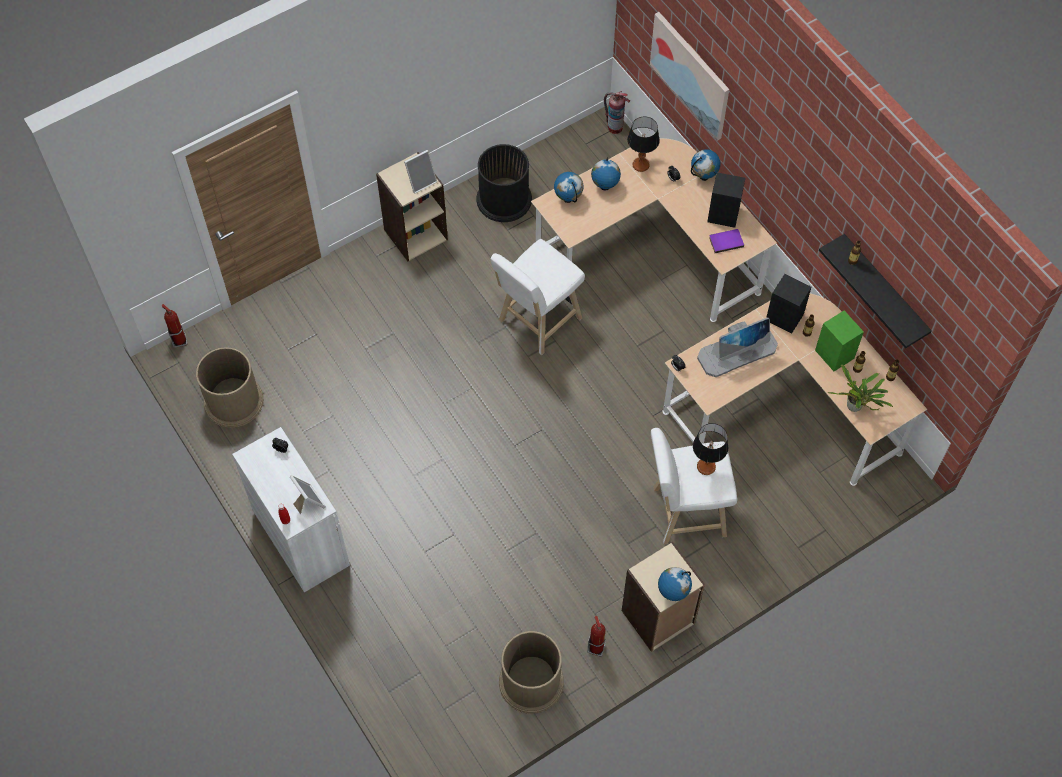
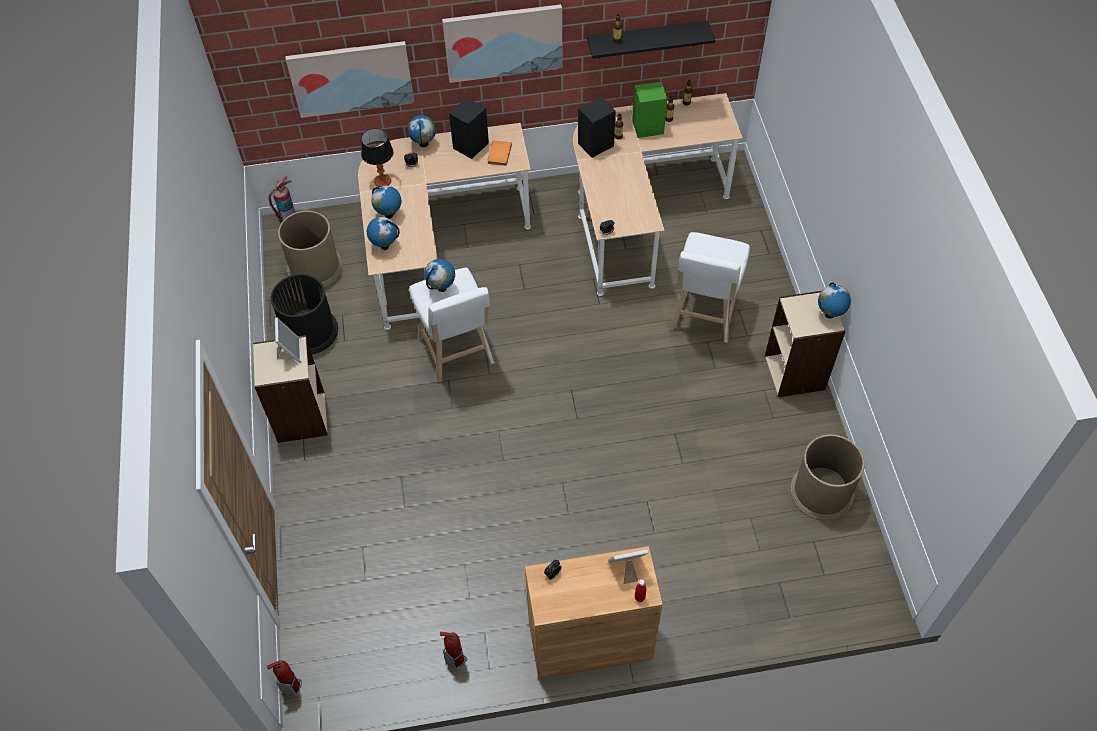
camera: 65 degrees left, 5 degrees down
(233, 401) = (397, 655): brown trash can -> brown trash can (314, 267)
(301, 538) = (590, 641): white cabinet -> brown cabinet
(548, 263) = (441, 288): none -> globe
(596, 647) = (806, 429): fire extinguisher -> fire extinguisher (456, 659)
(706, 466) = (711, 251): table lamp -> none
(725, 241) = (498, 154): purple book -> orange book
(737, 351) = (612, 186): monitor -> none
(789, 168) = (503, 42): none -> picture
(855, 408) = (704, 134): potted plant -> none

